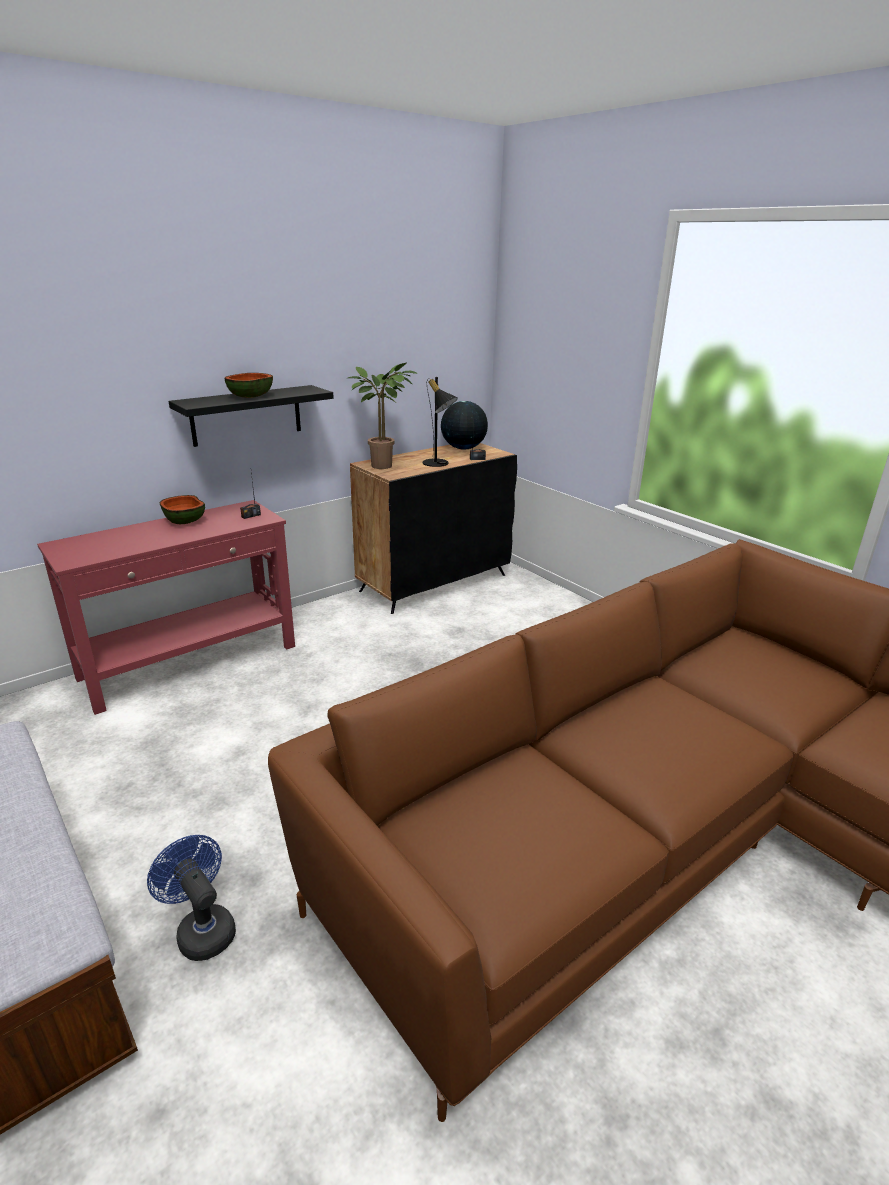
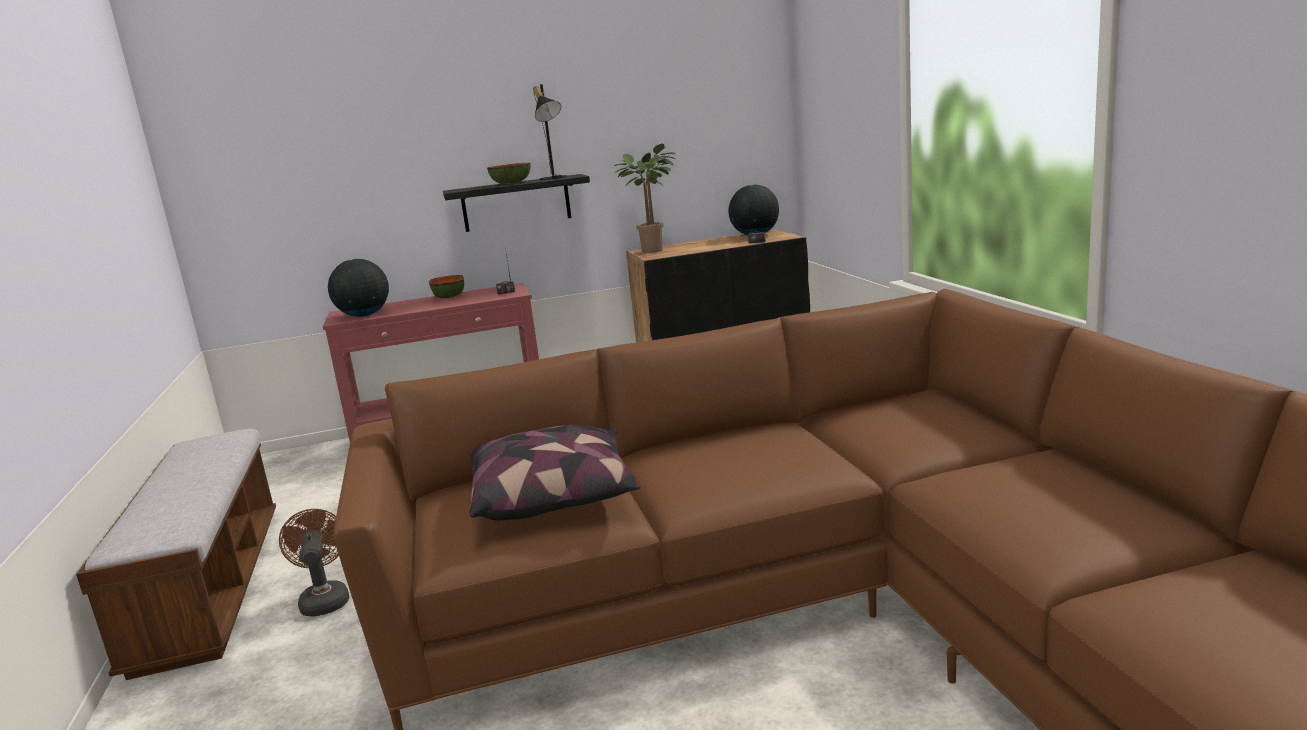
camera: 25 degrees right, 10 degrees down
(98, 553) = (364, 315): none -> globe
(202, 929) = (324, 599): blue fan -> brown fan
(439, 464) = (710, 247): black table lamp -> black table lamp (554, 178)
(537, 811) = (554, 496): none -> pillow

